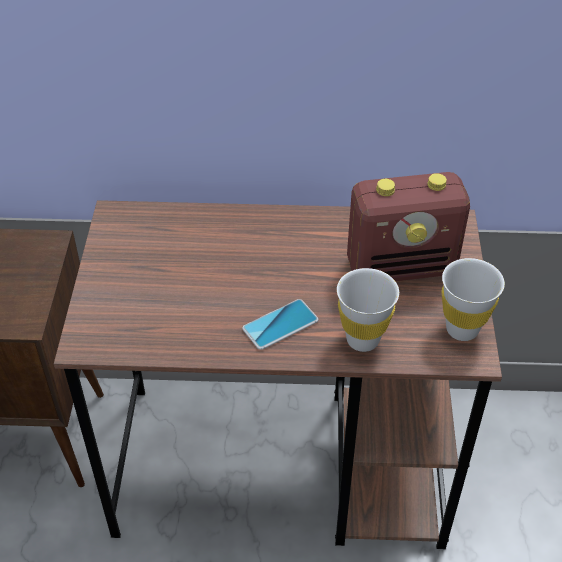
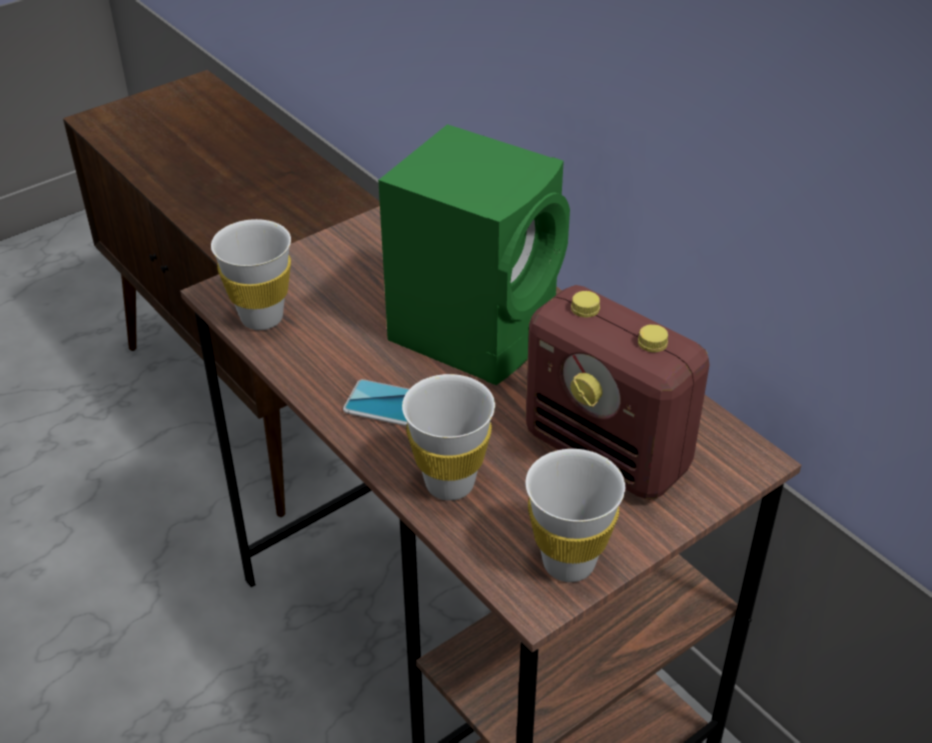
camera: 50 degrees right, 5 degrees down
(132, 339) = (262, 318): none -> white cup
(253, 255) = (477, 329): none -> green speaker

